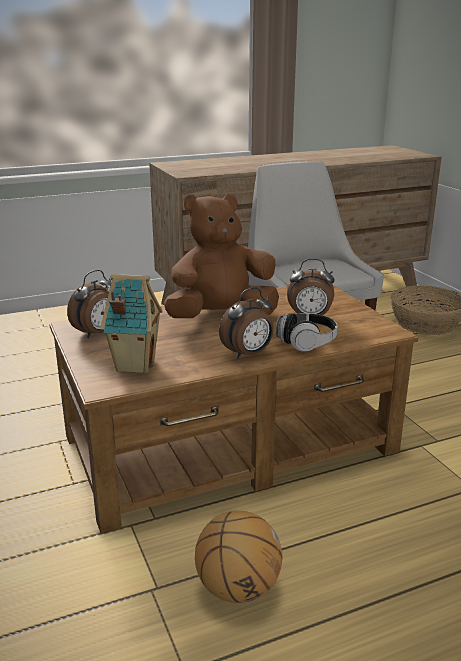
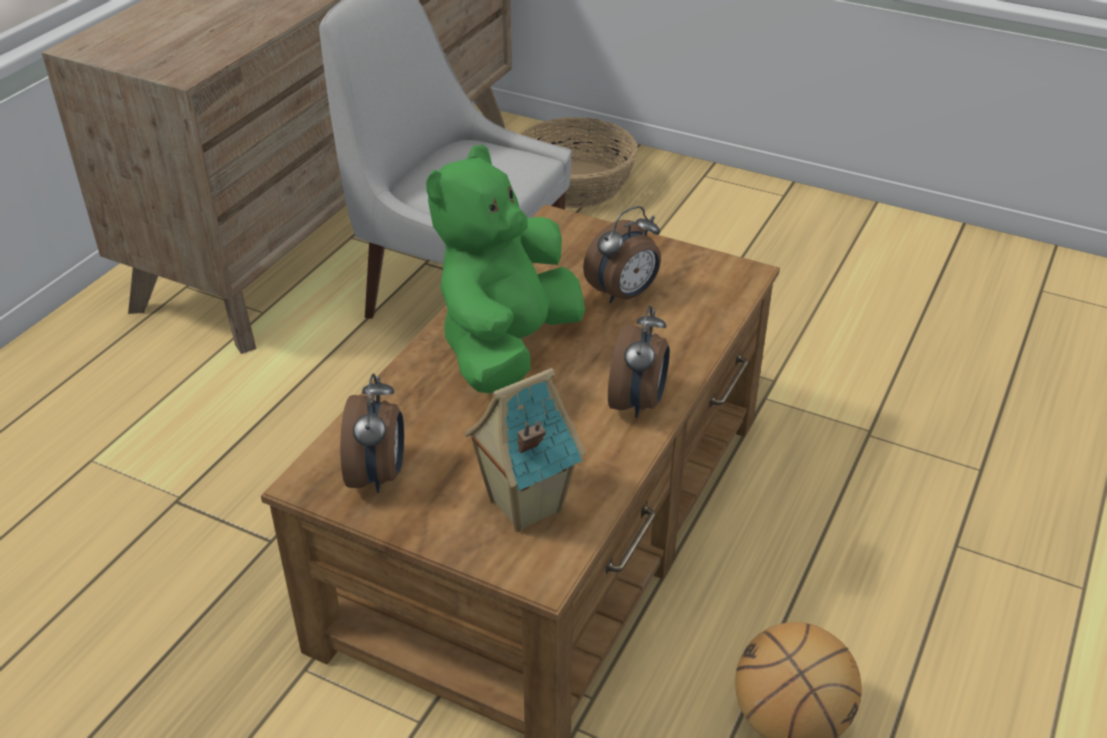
camera: 40 degrees left, 15 degrees up
(221, 316) = (507, 348): brown plush toy -> green plush toy
(306, 342) = (677, 343): headphones -> none

